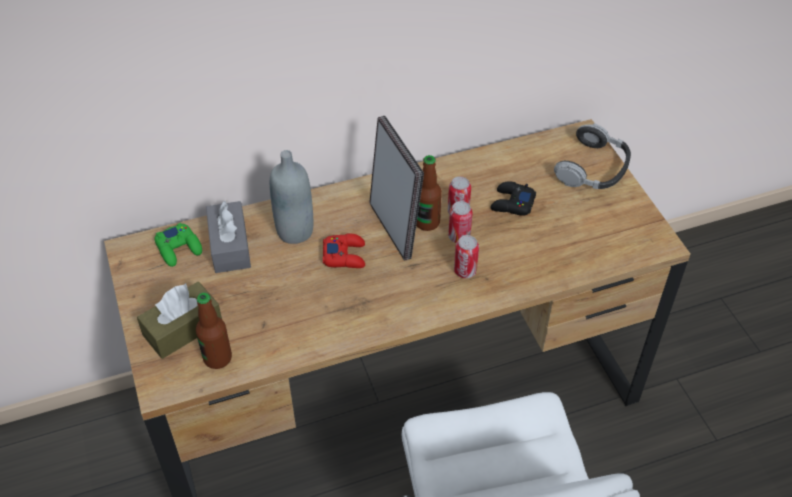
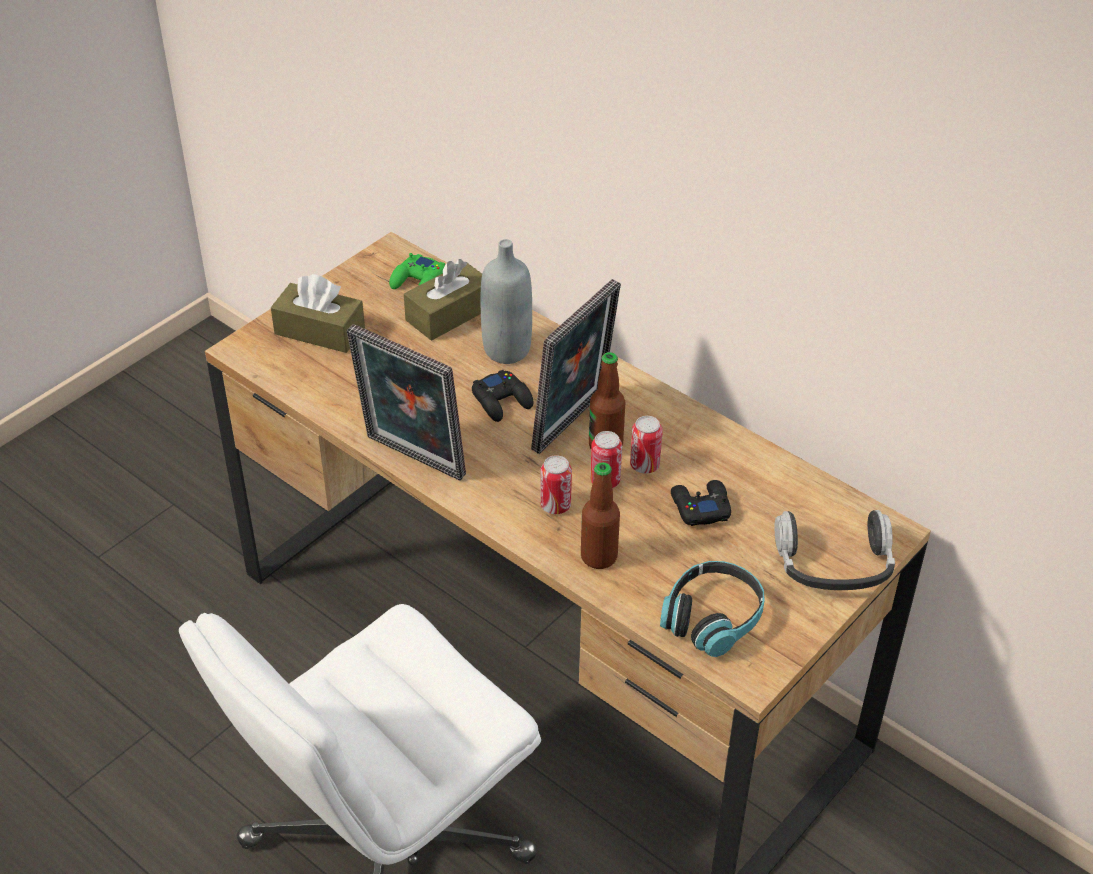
camera: 60 degrees right, 5 degrees down
(217, 358) = (300, 369): bottle -> bottle (599, 557)
(230, 246) = (449, 314): grey tissue box -> brown tissue box
(345, 255) = (502, 401): red game controller -> black game controller
(367, 329) = (411, 460): none -> picture frame
(607, 240) = (712, 618): none -> headphones

